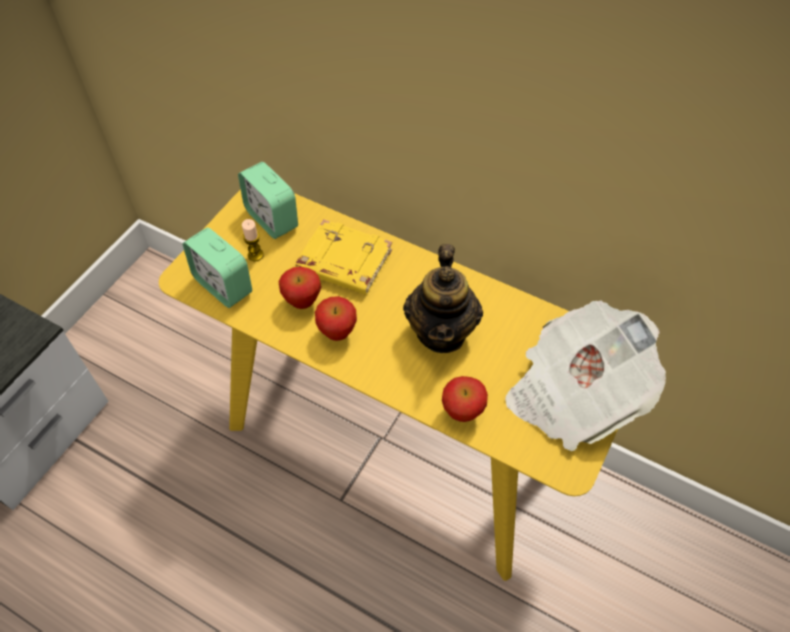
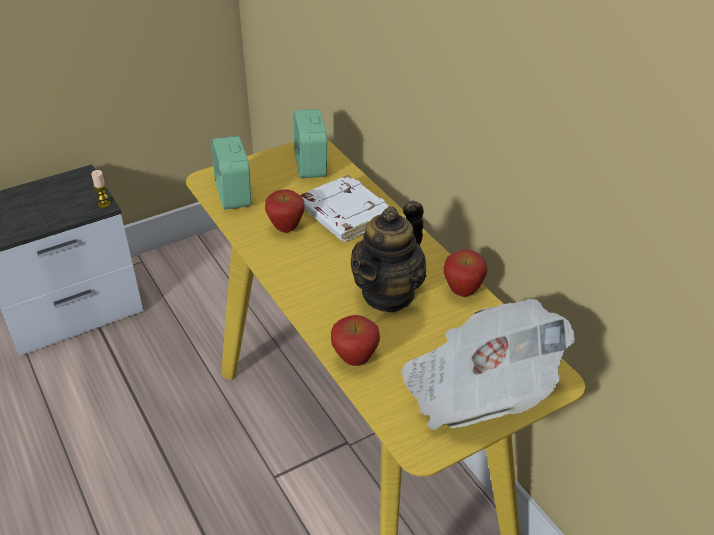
camera: 30 degrees right, 15 degrees down
(255, 255) = (276, 184): candle -> candle (104, 204)
(337, 333) = (296, 260): apple -> apple (462, 292)
(343, 263) = (343, 214): yellow book -> white book

